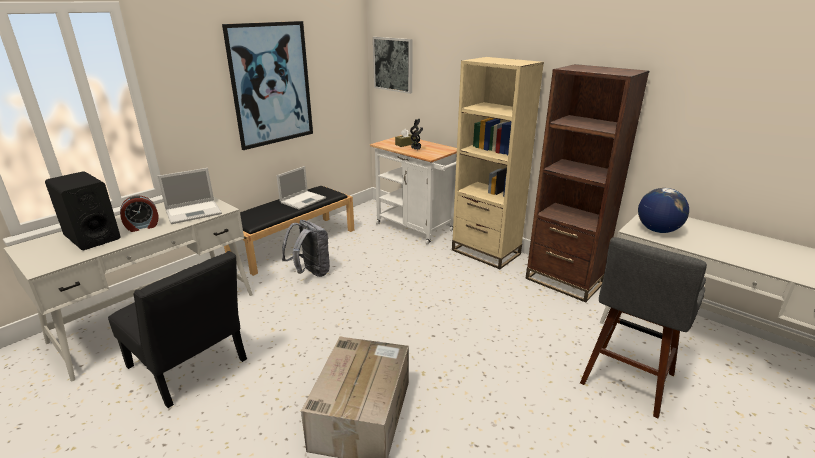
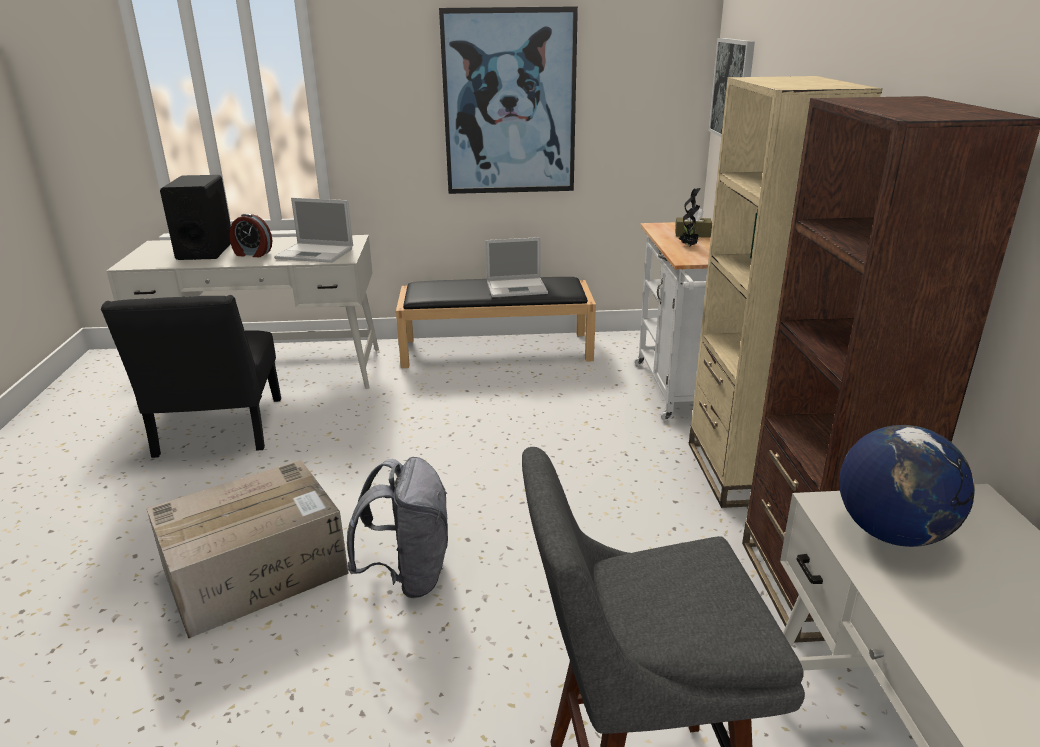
camera: 45 degrees right, 0 degrees up
(310, 273) = (459, 391): grey backpack -> grey backpack (408, 575)

